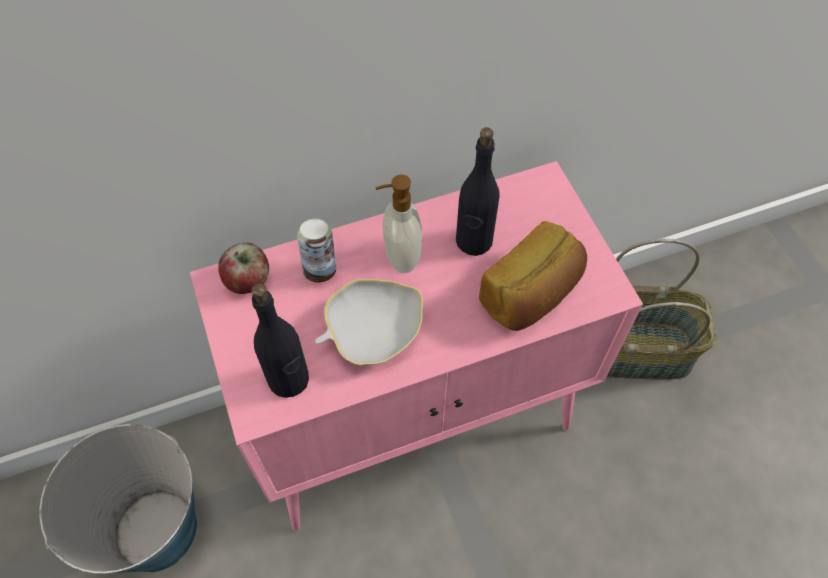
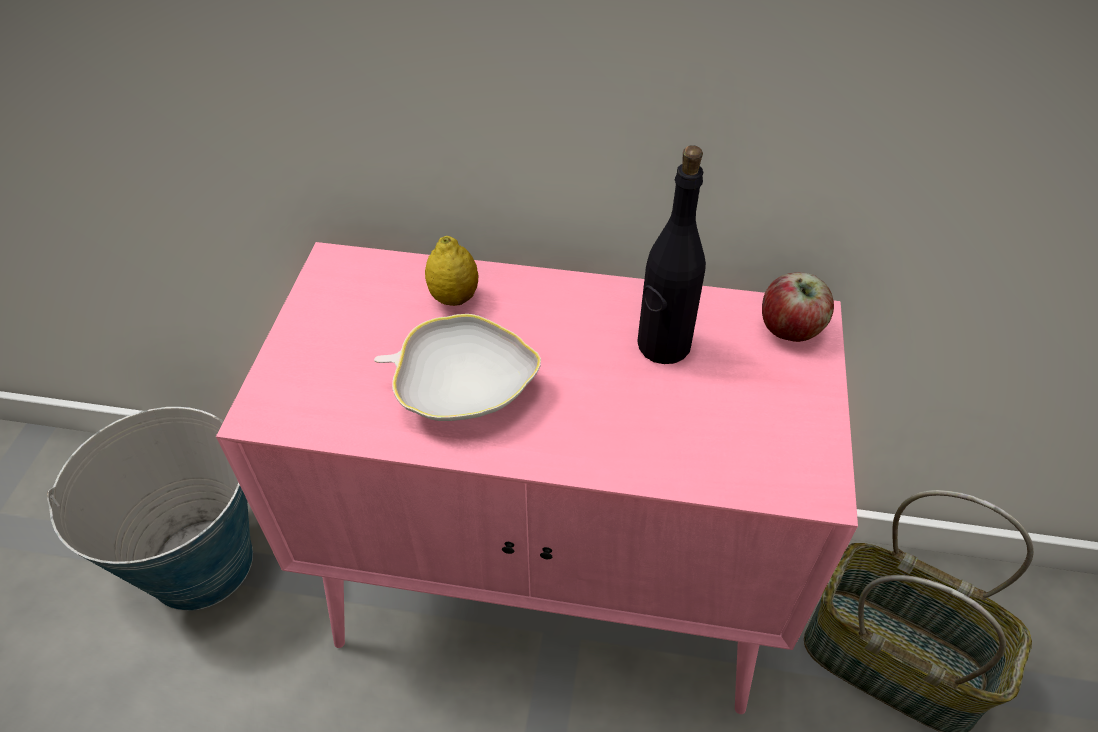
camera: 30 degrees right, 10 degrees down
(248, 281) = (367, 275): apple -> apple (790, 329)
(289, 380) = (327, 395): black bottle -> none
(320, 269) = (454, 297): can -> lemon
(400, 256) = (558, 323): soap dispenser -> none
(532, 293) = (699, 438): bread -> none

